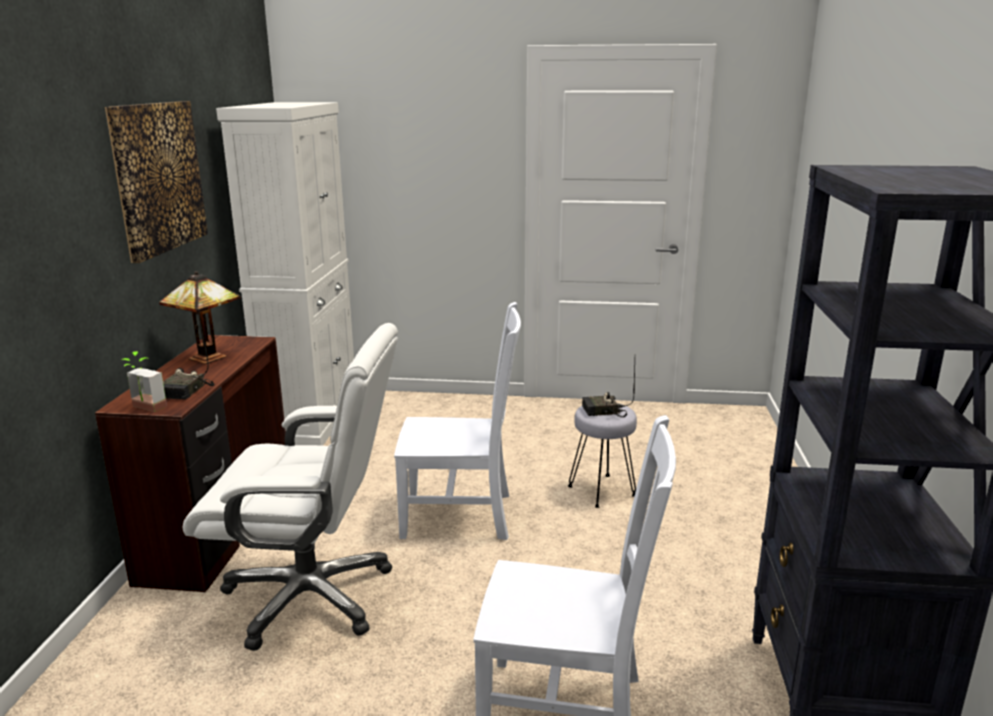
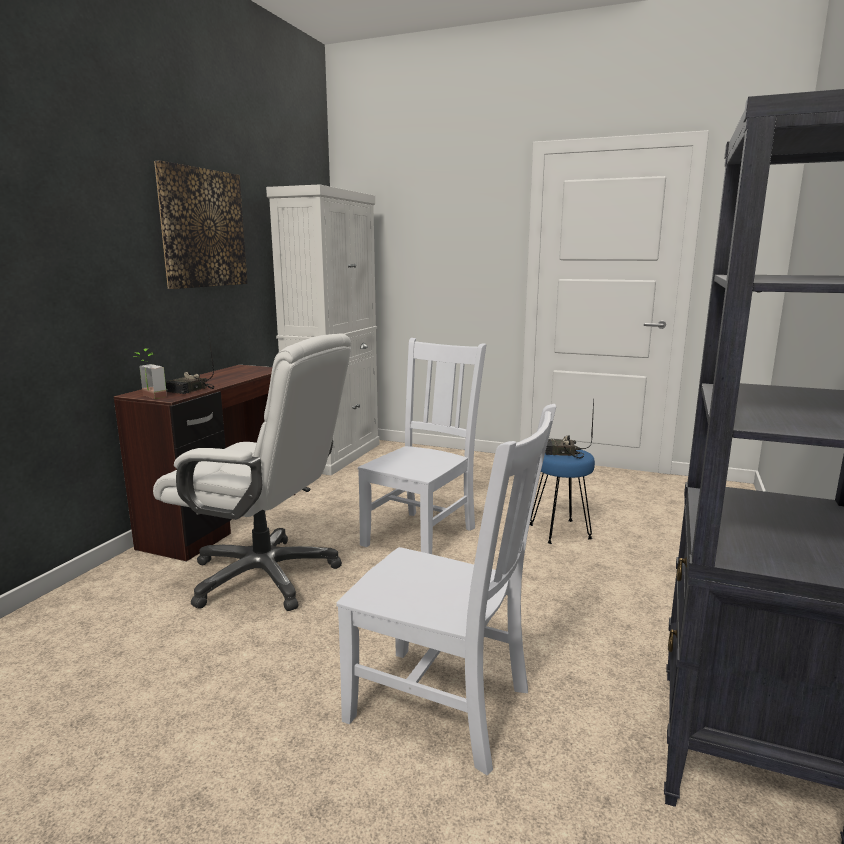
camera: 15 degrees right, 5 degrees down
(211, 358) = (227, 375): table lamp -> none
(461, 516) = (422, 535): white chair -> white chair turned 75 degrees counterclockwise
(601, 490) = (559, 531): grey stool -> blue stool

